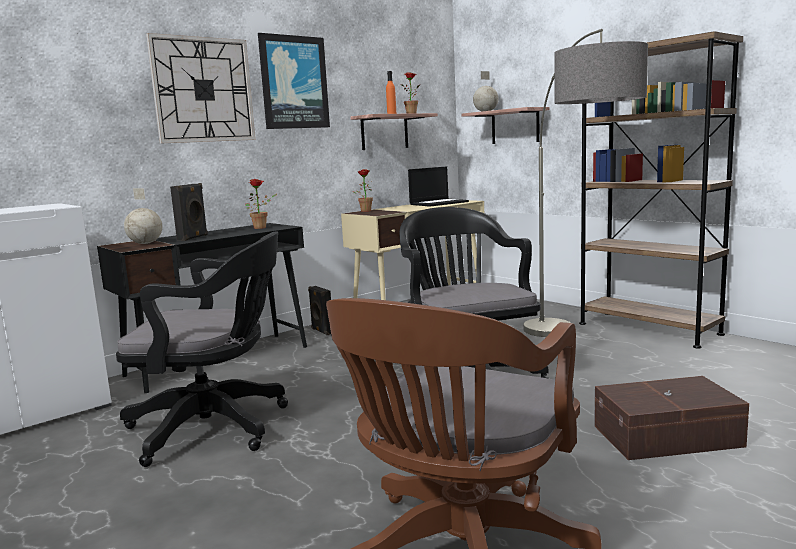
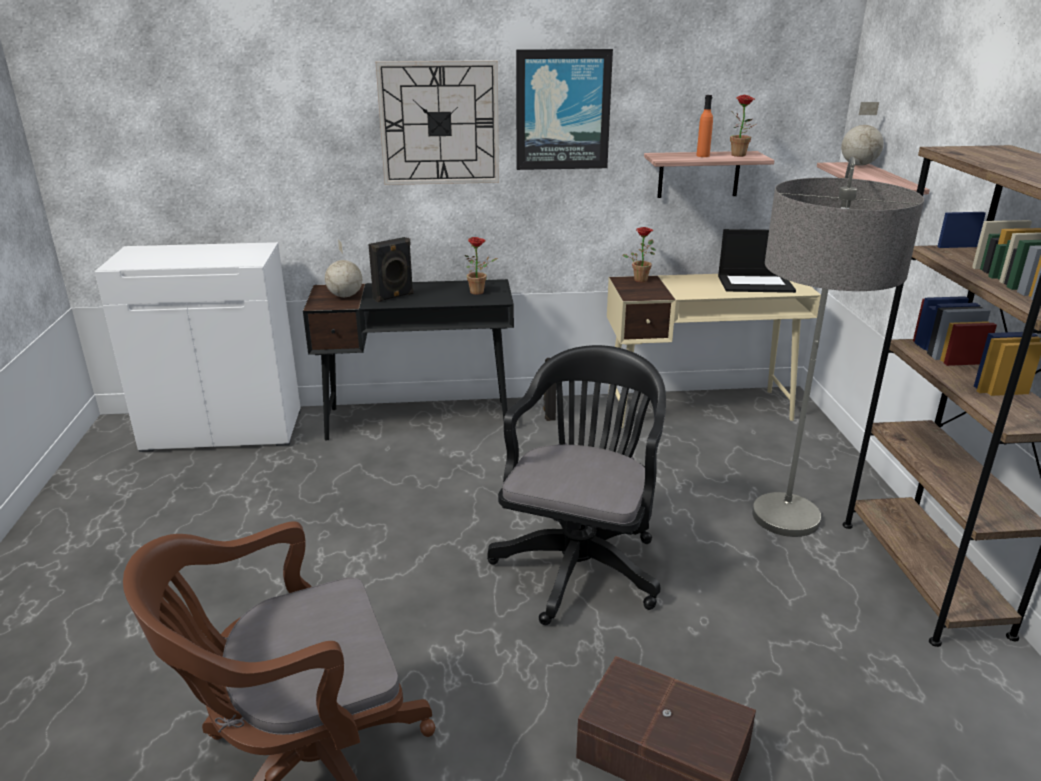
camera: 35 degrees right, 15 degrees up
(216, 427) = (324, 512): black office chair -> none

